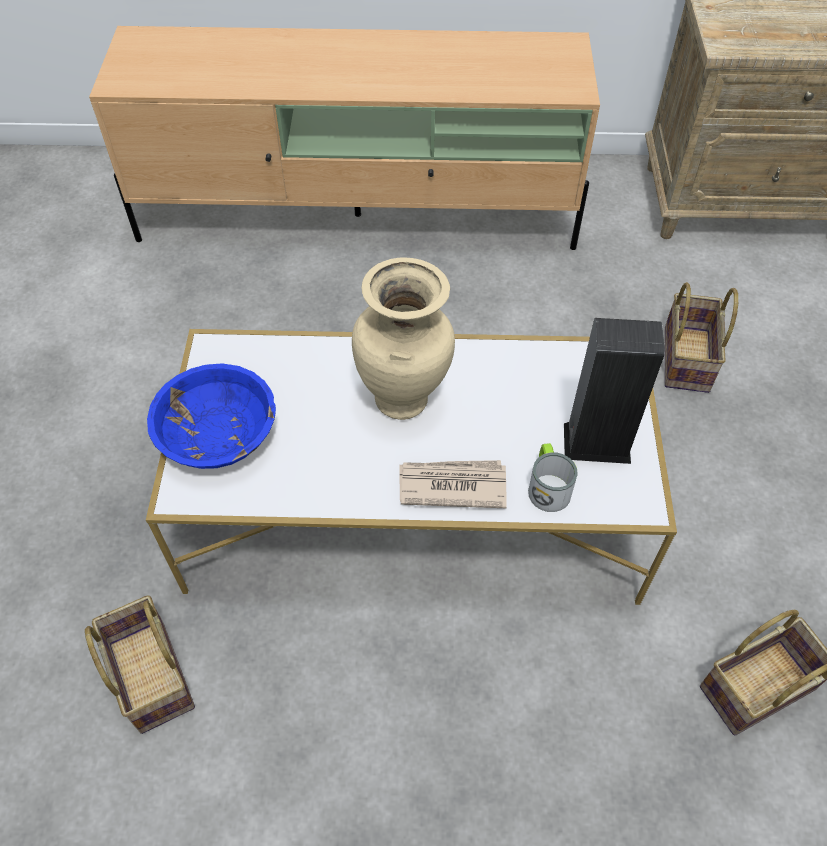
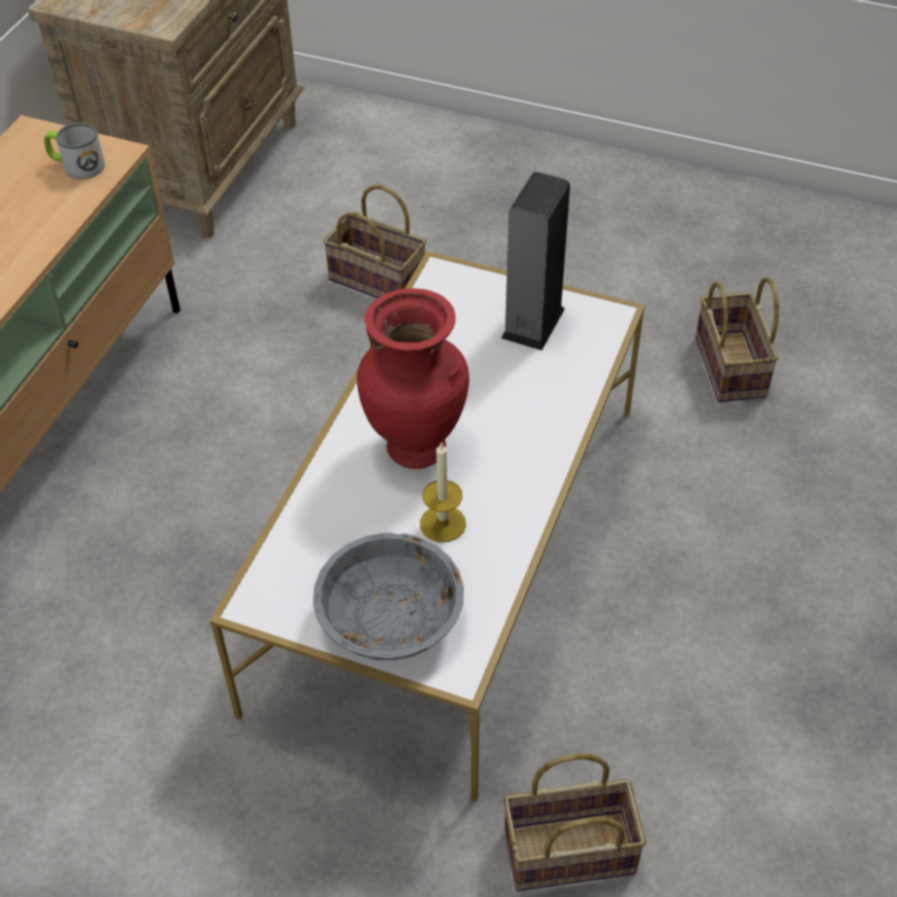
camera: 70 degrees left, 5 degrees down
(219, 436) = (391, 619): blue bowl -> grey bowl
(327, 442) = (442, 523): none -> candle
(404, 400) = (416, 447): beige vase -> red vase
(451, 485) = (537, 438): newspaper -> none
(547, 486) = (566, 371): mug -> mug (77, 165)

